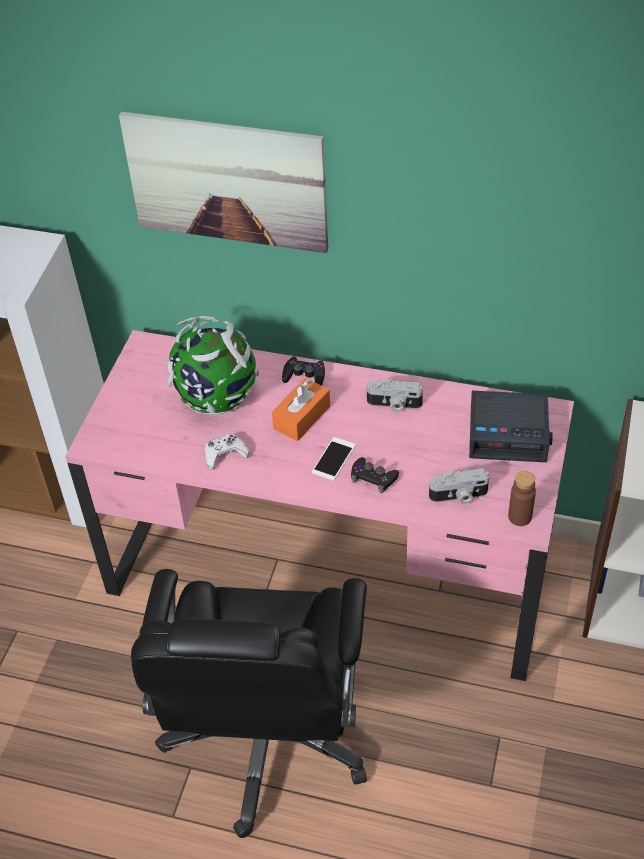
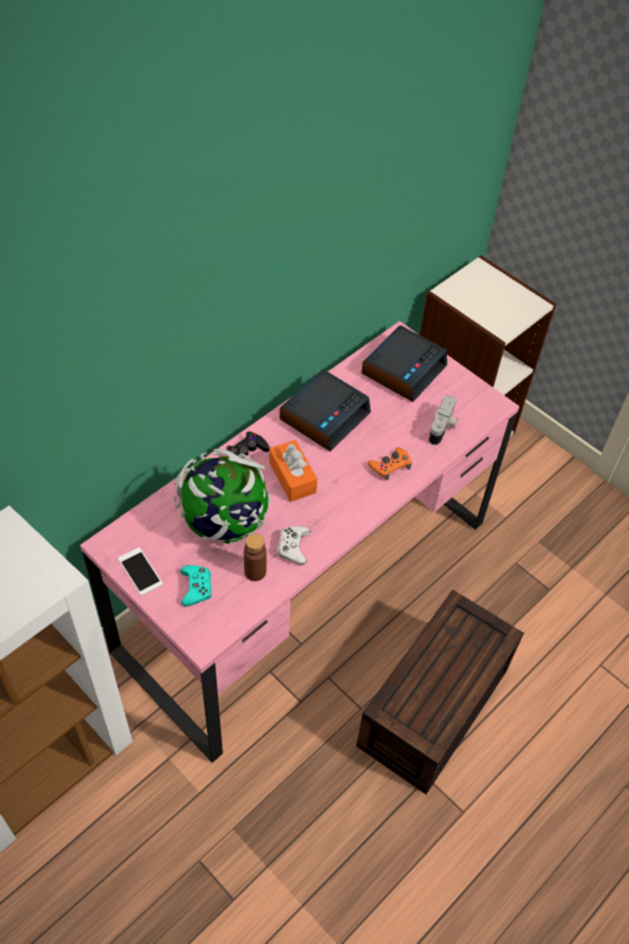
camera: 65 degrees left, 5 degrees up
(139, 415) = (196, 588): none -> turquoise game controller
(227, 181) = (153, 331): picture -> none
(266, 740) = (434, 710): black office chair -> brown storage box
(333, 459) = (352, 480): phone -> phone (140, 571)
(373, 478) = (390, 466): black game controller -> orange game controller
(394, 404) = (324, 415): camera -> alarm clock
(519, 517) = (484, 406): brown bottle -> brown bottle (255, 572)

